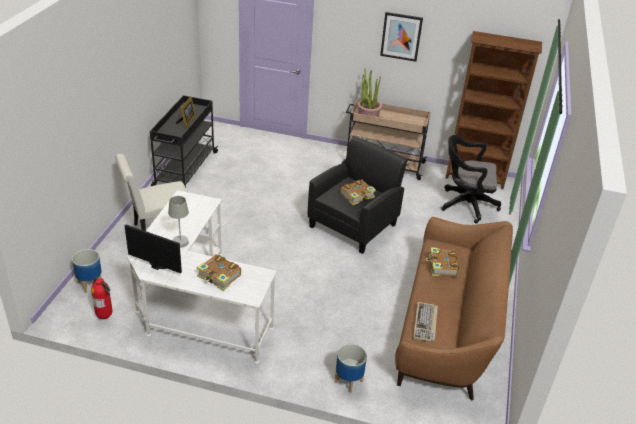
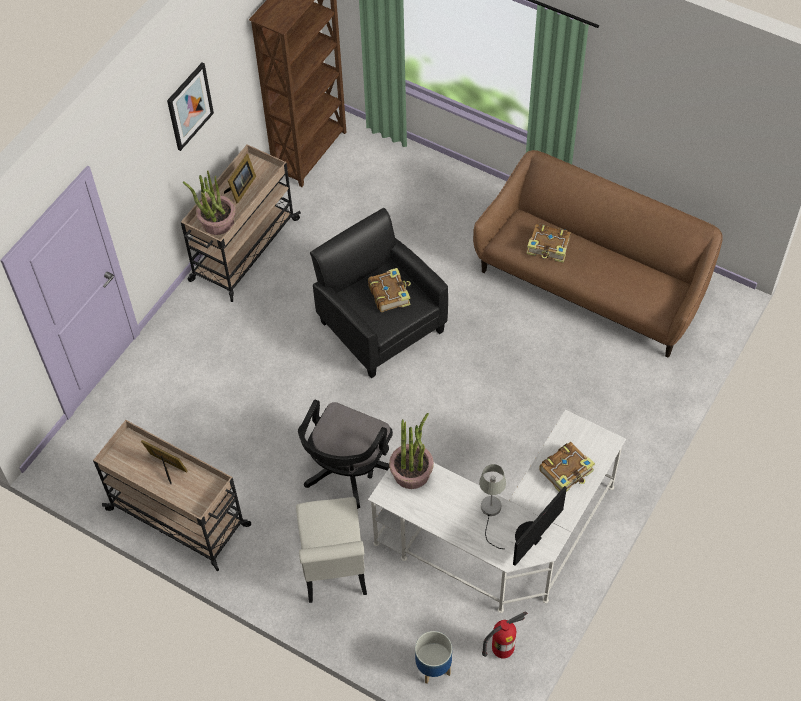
camera: 70 degrees left, 20 degrees up
(185, 170) = (180, 518): black cart -> beige cart
(202, 205) = (411, 472): none -> potted plant
(349, 381) = (656, 401): planter -> none
(398, 119) = (241, 189): none -> picture frame
(425, 323) = (639, 293): keyboard -> none
(465, 204) = (368, 186): black office chair -> black office chair (347, 473)

